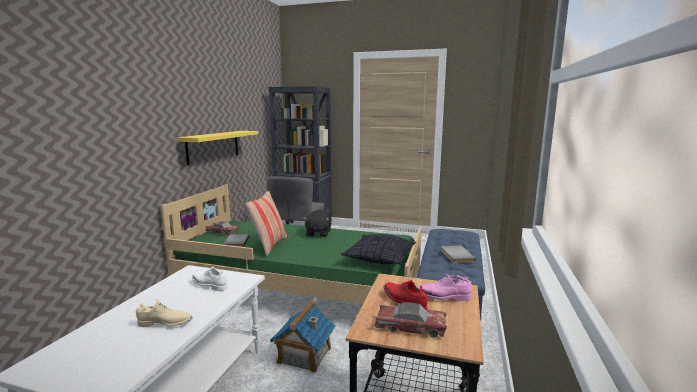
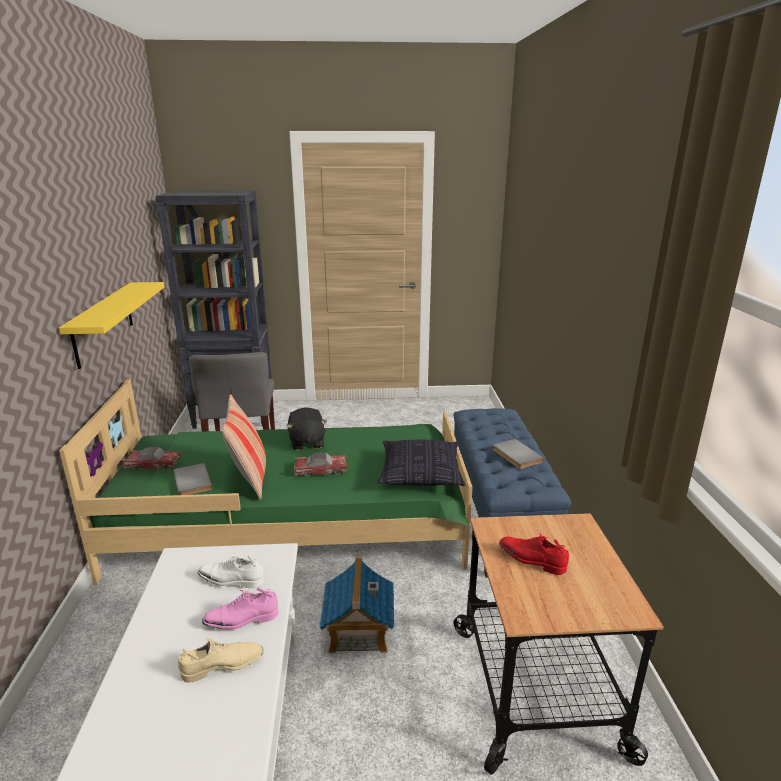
camera: 20 degrees left, 10 degrees up
(410, 327) = (564, 598): toy car -> toy car (320, 470)
(443, 297) = (568, 542): pink shoe -> pink shoe (241, 620)

